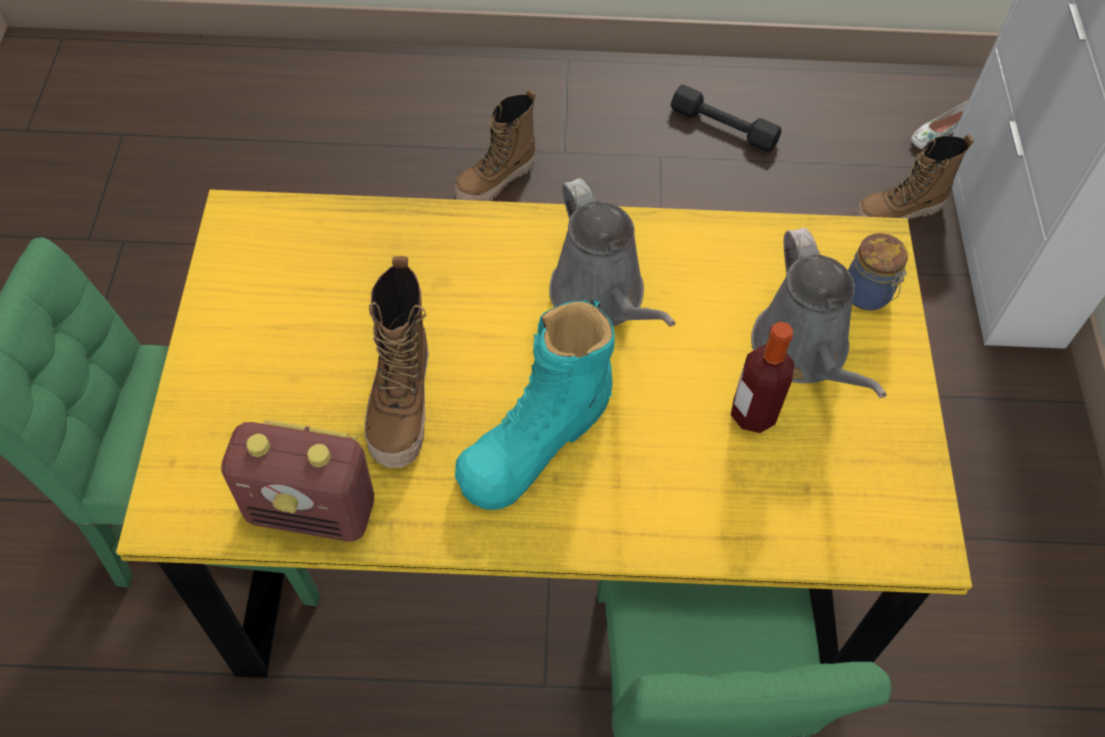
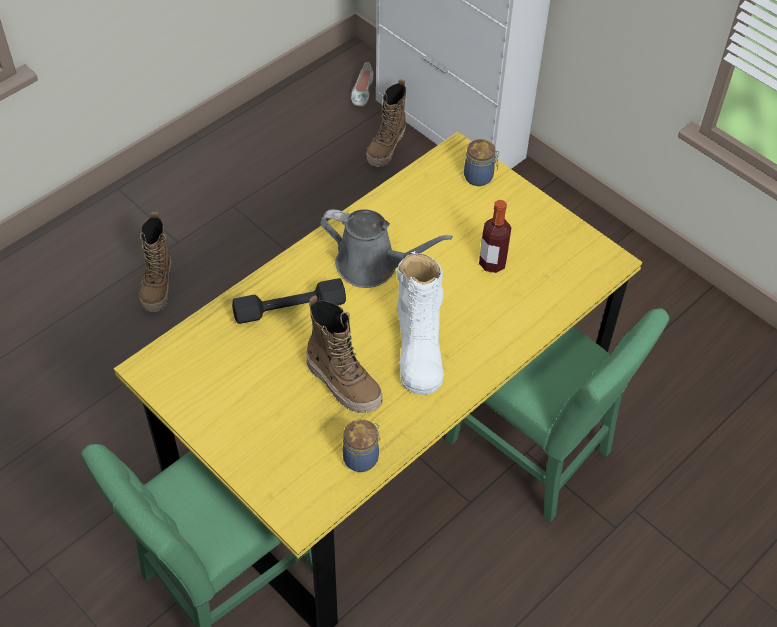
camera: 45 degrees left, 5 degrees down
(312, 510) = (362, 457): radio -> jar
(536, 439) = (419, 347): turquoise boot -> white boot
(723, 127) = (250, 165): black dumbbell -> black dumbbell (289, 308)
(803, 352) = (482, 221): grey watering can -> none

